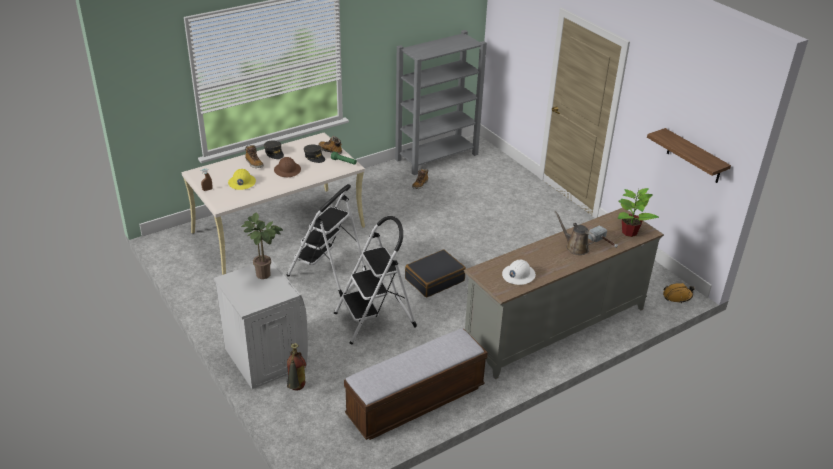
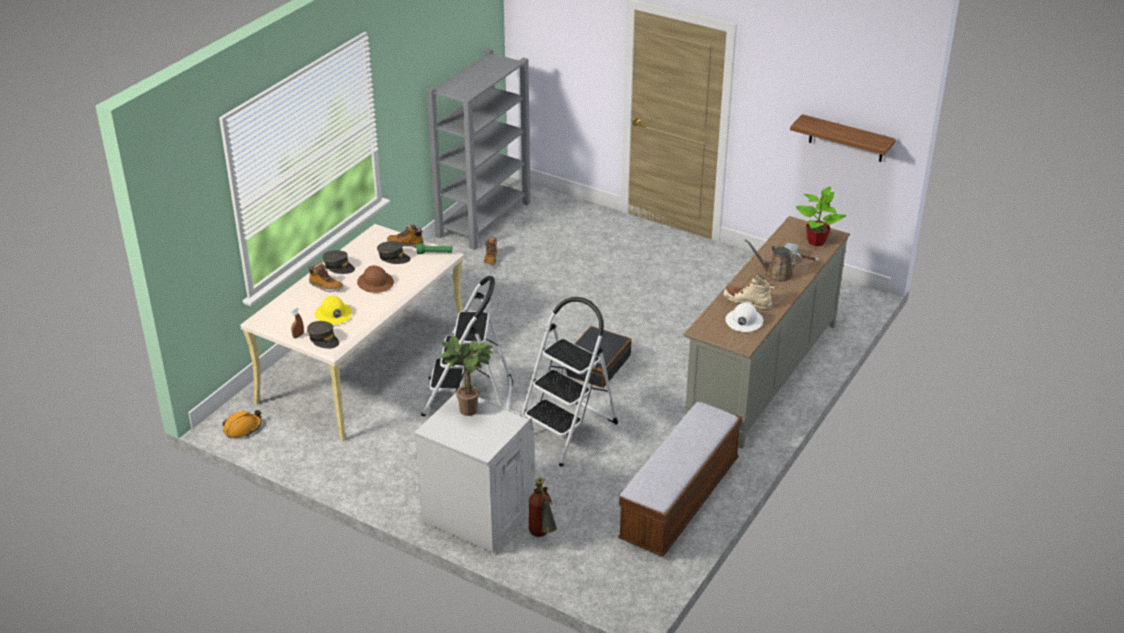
camera: 25 degrees left, 0 degrees up
(220, 197) = (323, 339): none -> grey cap
(534, 261) = (747, 301): none -> beige boot
(677, 296) = (858, 301): orange hard hat -> orange hard hat (242, 428)

